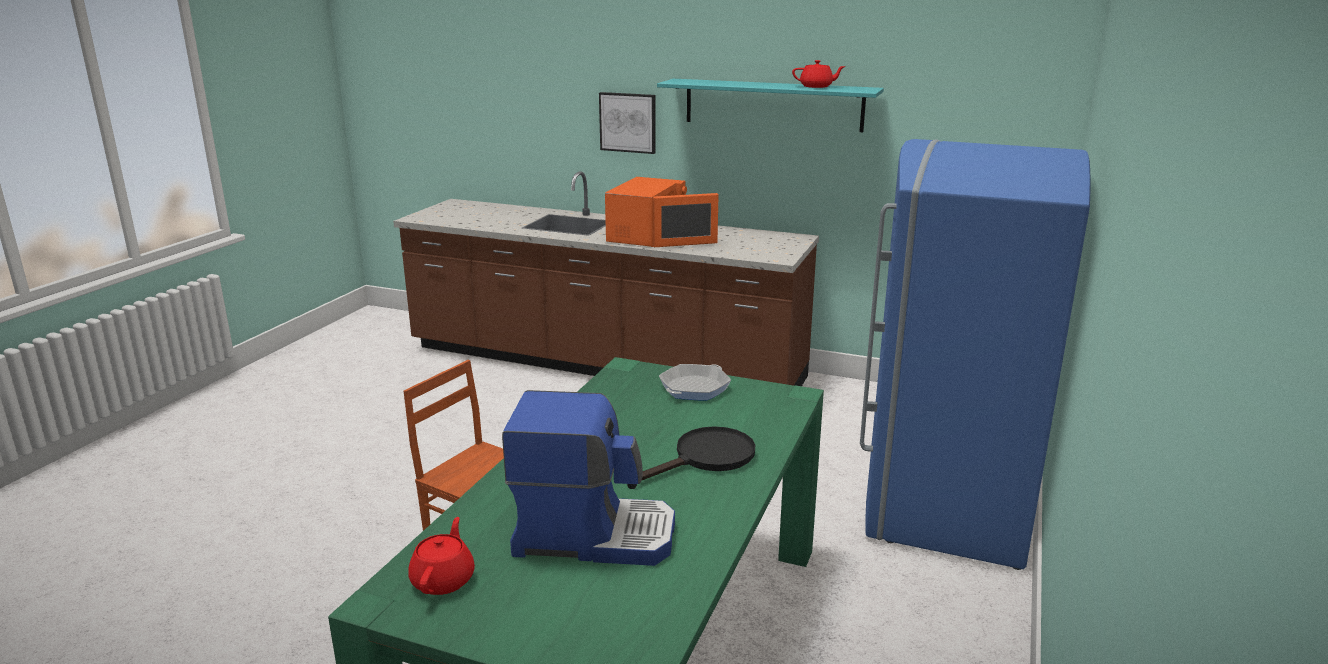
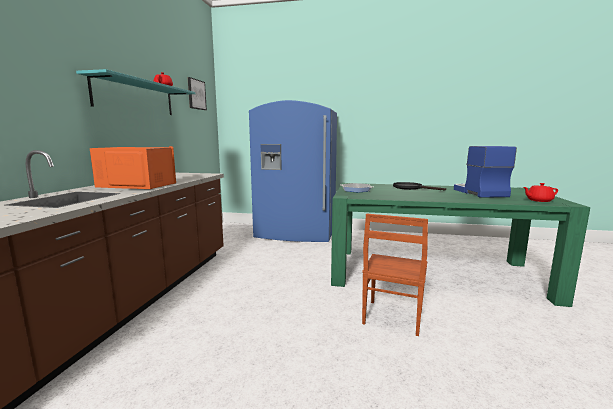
camera: 100 degrees left, 10 degrees down
(628, 122) = (43, 105): picture -> picture (196, 94)

